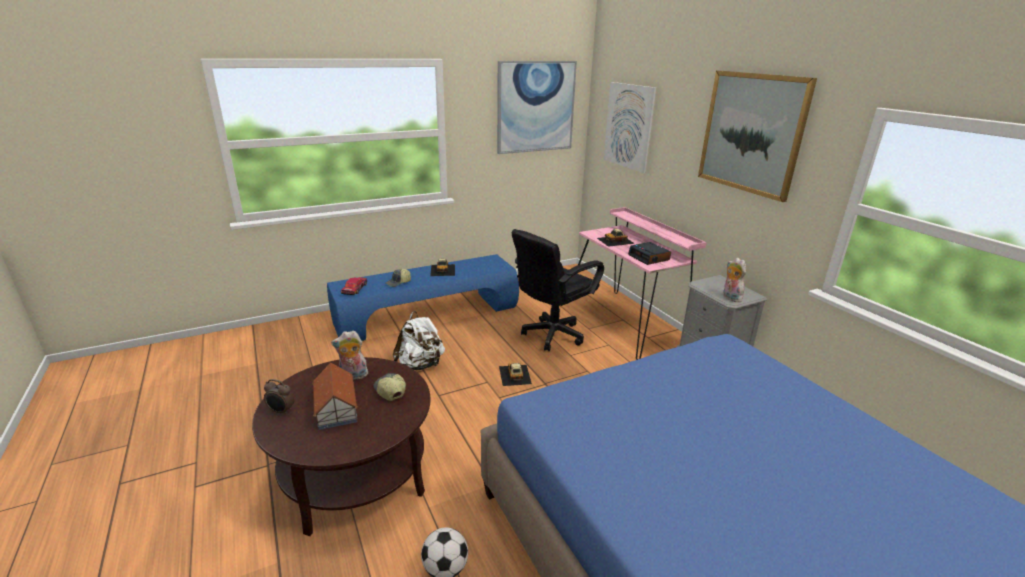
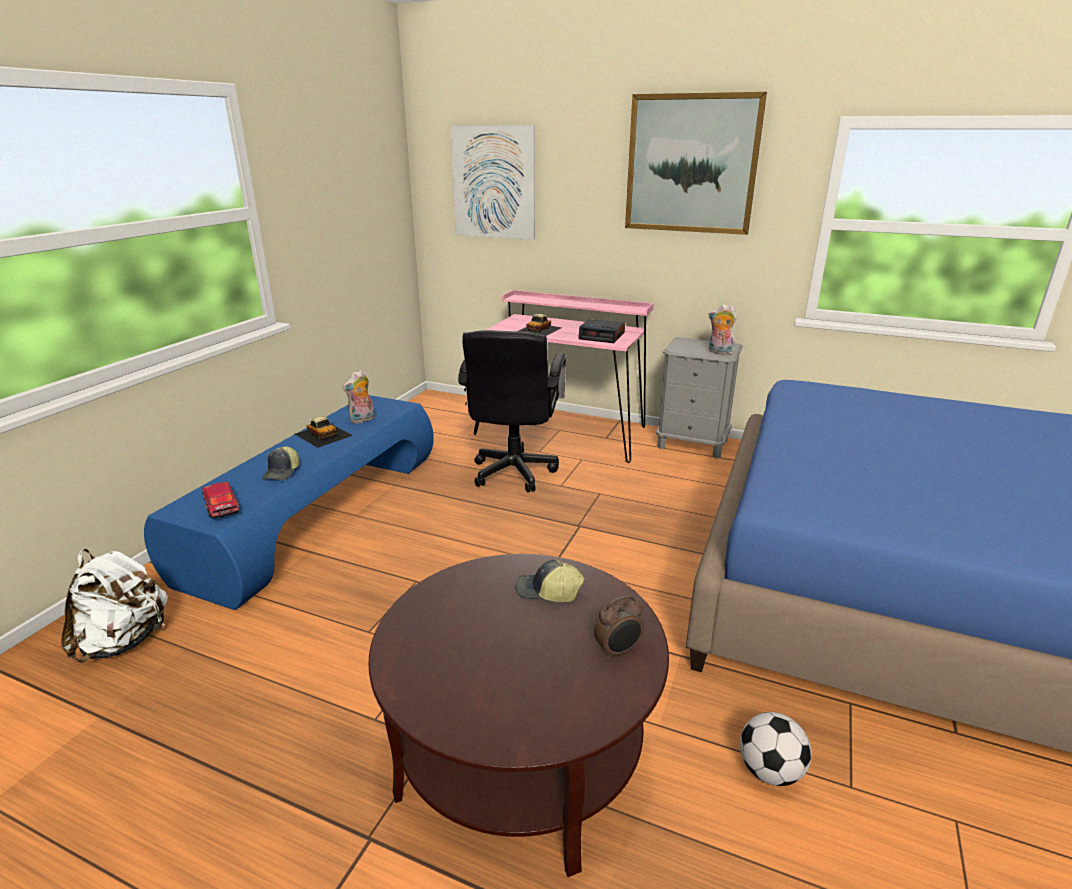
camera: 40 degrees left, 0 degrees up
(281, 411) = (449, 704): alarm clock -> alarm clock (618, 651)
(337, 408) = (520, 650): toy house -> none
(353, 376) = (466, 601): plush toy -> plush toy (362, 420)
(420, 365) = (402, 577): white backpack -> white backpack (124, 641)
(514, 375) = (534, 532): toy car -> none
(535, 107) = (358, 167): picture -> none

